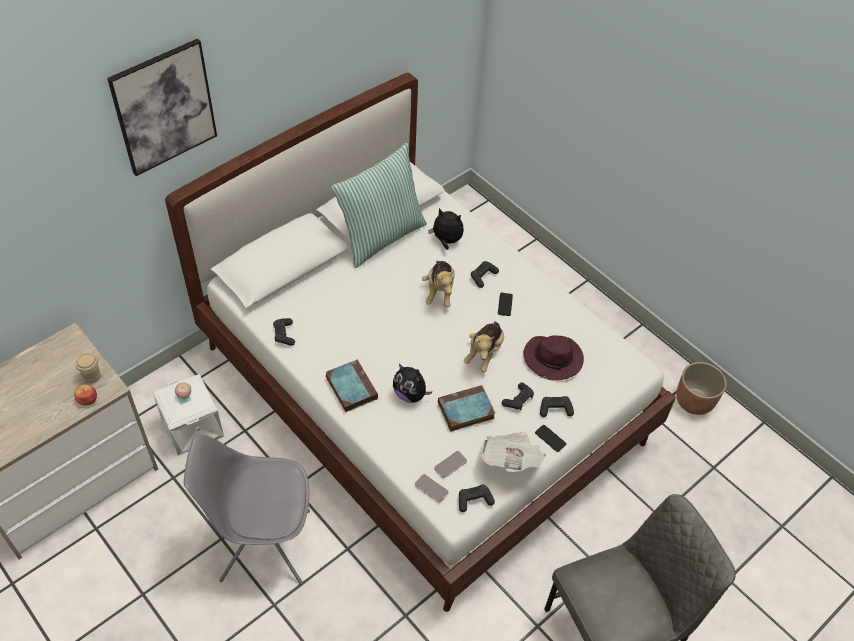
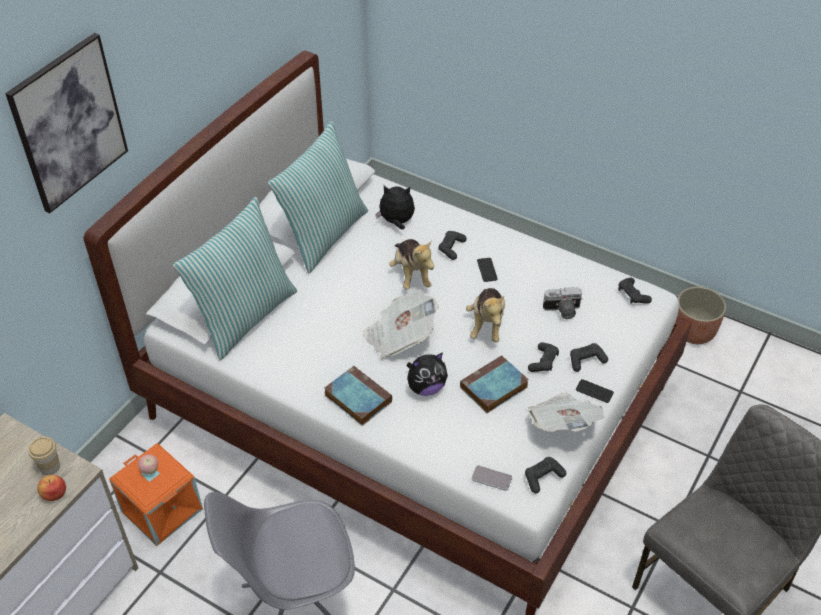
camera: 15 degrees left, 5 degrees down
(193, 427) = (163, 509): white storage box -> orange storage box
(284, 334) = (257, 363): black game controller -> black game controller (632, 295)
(289, 291) = (244, 316): none -> pillow
(407, 344) = (400, 337): none -> newspaper
(410, 394) = (426, 387): plush toy -> plush toy turned 45 degrees counterclockwise
(450, 464) = (501, 447): phone -> none
(554, 359) = (562, 311): purple hat -> camera

